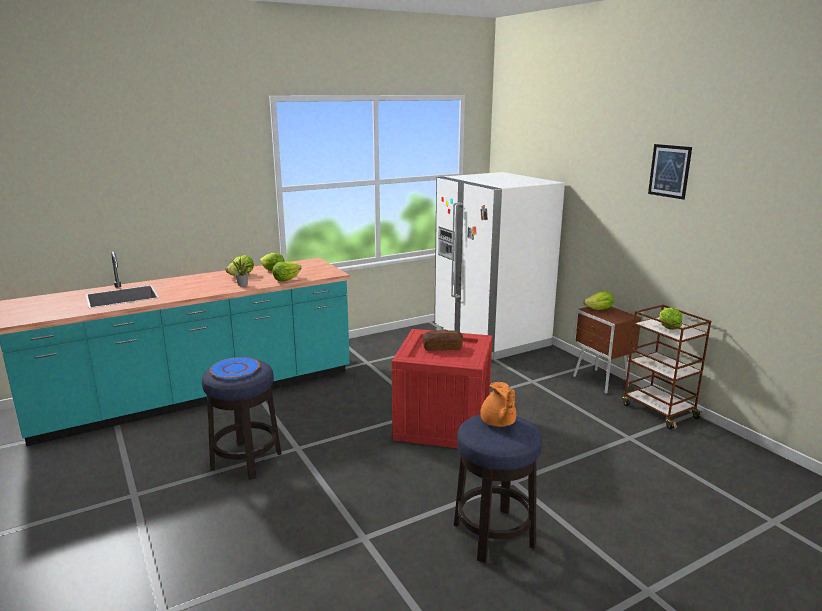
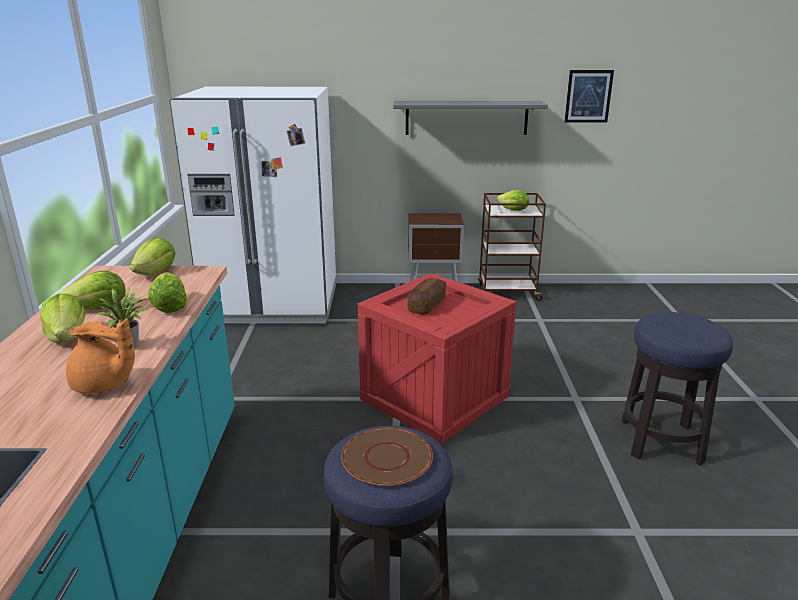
camera: 60 degrees left, 5 degrees up
(234, 369) = (386, 458): blue plate -> brown plate
(498, 423) = (672, 323): orange teapot -> orange teapot (104, 386)
(599, 310) = (423, 219): lettuce -> lettuce (156, 273)
(659, 228) = (466, 118): none -> grey shelf
(669, 171) = (472, 56): picture -> picture (588, 96)

